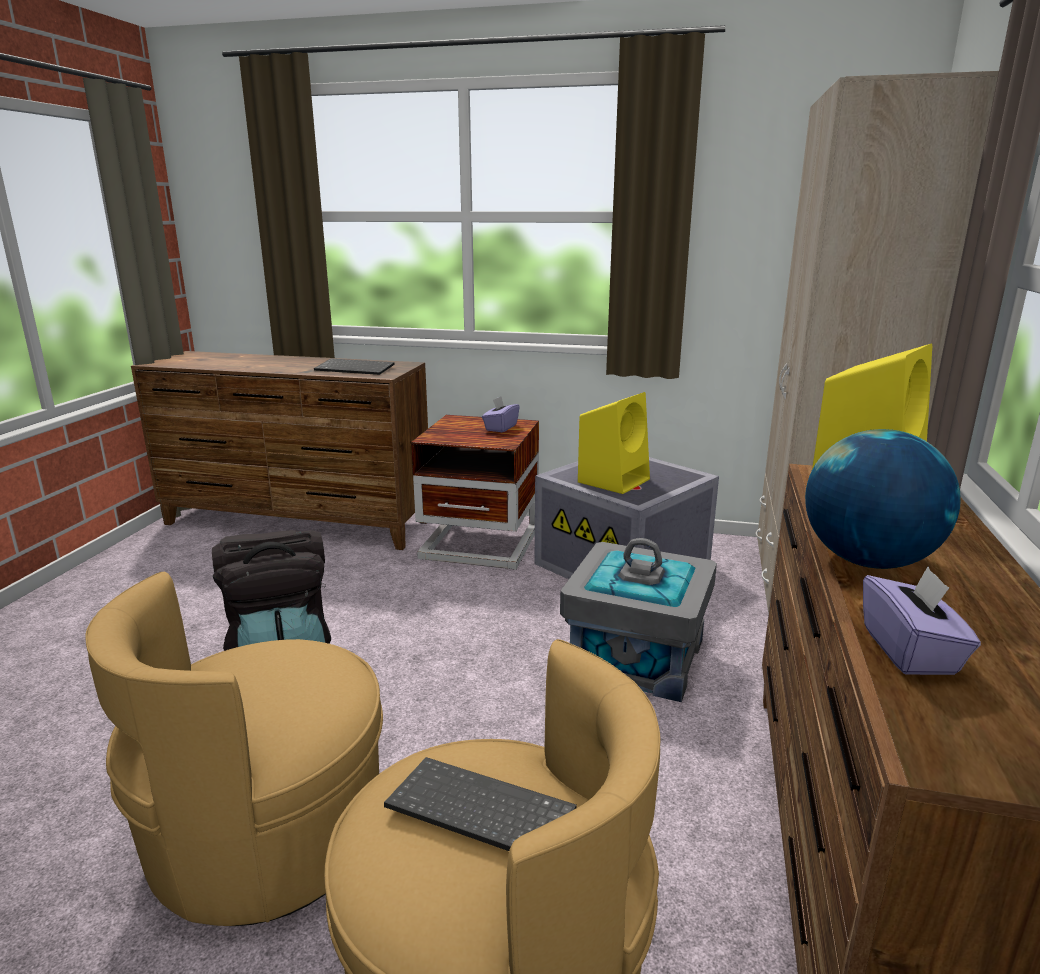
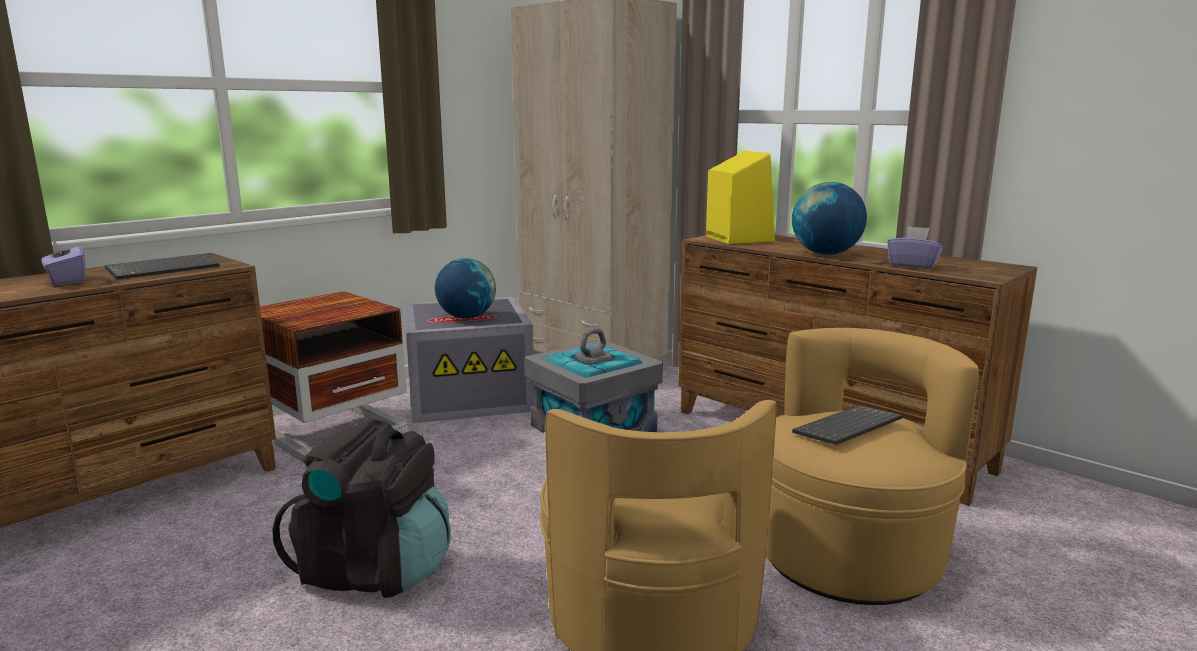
camera: 60 degrees left, 5 degrees down
(500, 428) = (333, 302): purple tissue box -> purple tissue box (67, 281)
(614, 480) = (466, 317): yellow speaker -> globe

